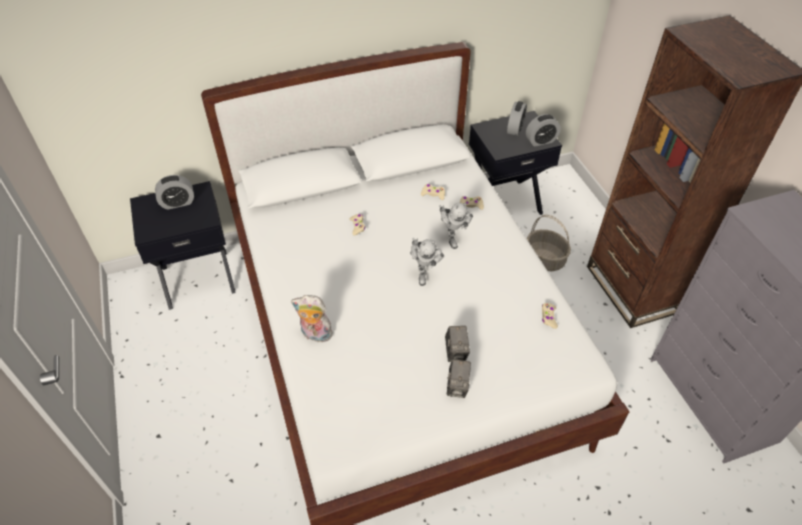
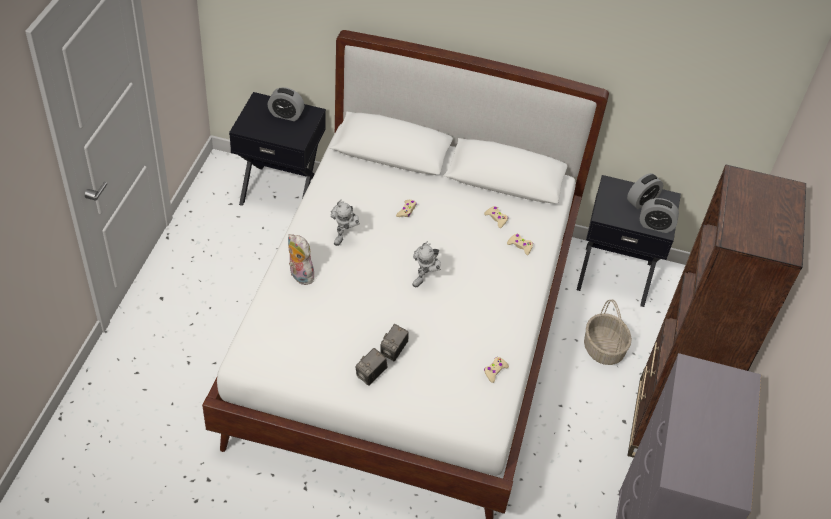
camera: 30 degrees right, 0 degrees up
(452, 237) = (477, 263): toy robot -> toy robot (344, 235)

